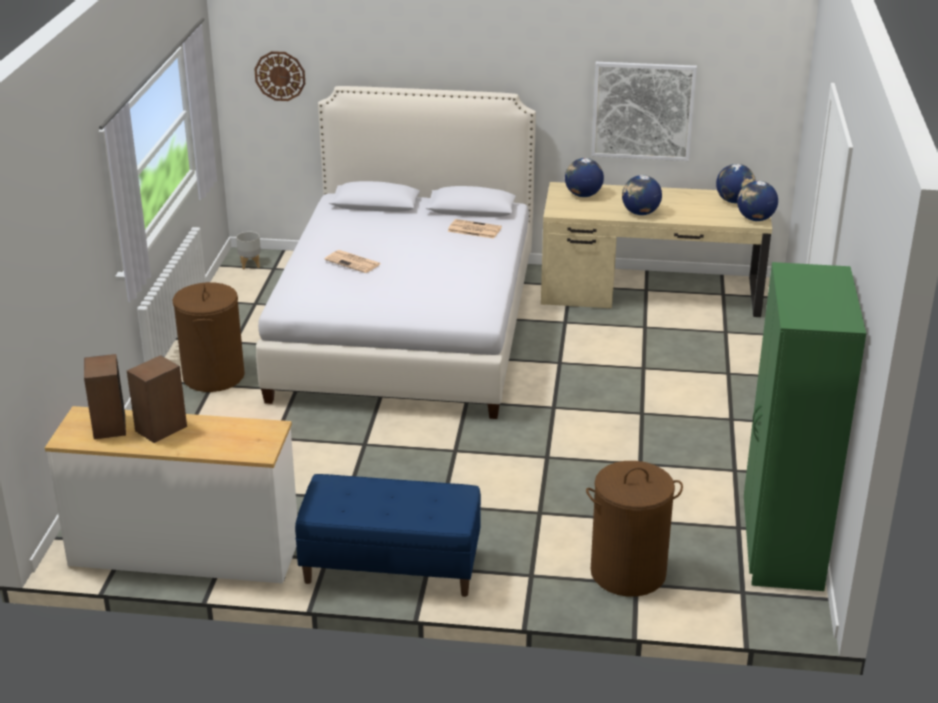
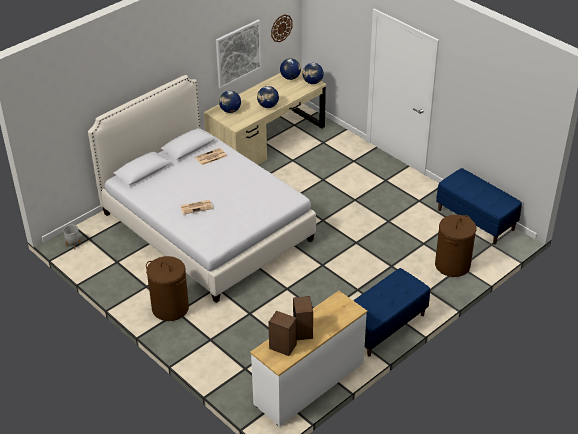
camera: 50 degrees left, 10 degrees up
(280, 76) = (61, 128): wall clock -> wall clock (281, 28)
(780, 548) = (476, 219): green wardrobe -> blue bench

